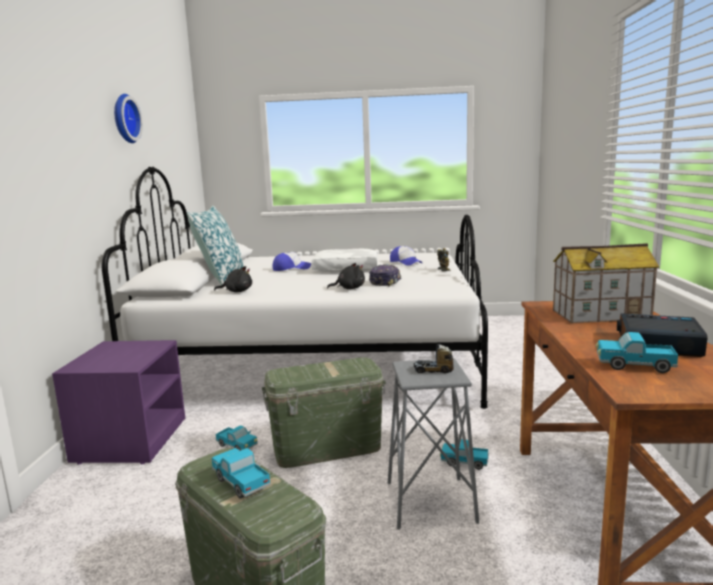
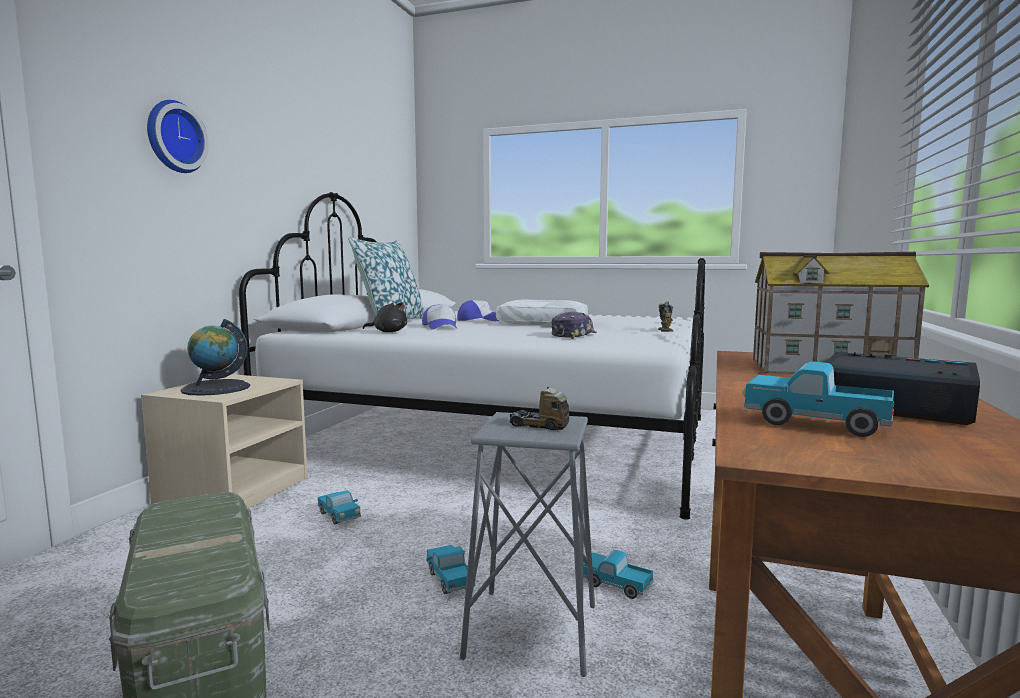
camera: 15 degrees right, 5 degrees down
(112, 358) = (216, 388): none -> globe
(124, 118) = (301, 134): wall clock -> wall clock (173, 137)
(130, 439) = (233, 491): purple nightstand -> beige nightstand
(240, 482) = (190, 533): toy truck -> toy truck (449, 579)
(327, 448) = (442, 536): green storage box -> none
(349, 288) = (520, 337): black plush toy -> none
(406, 262) = (625, 323): cap -> cap (441, 327)

